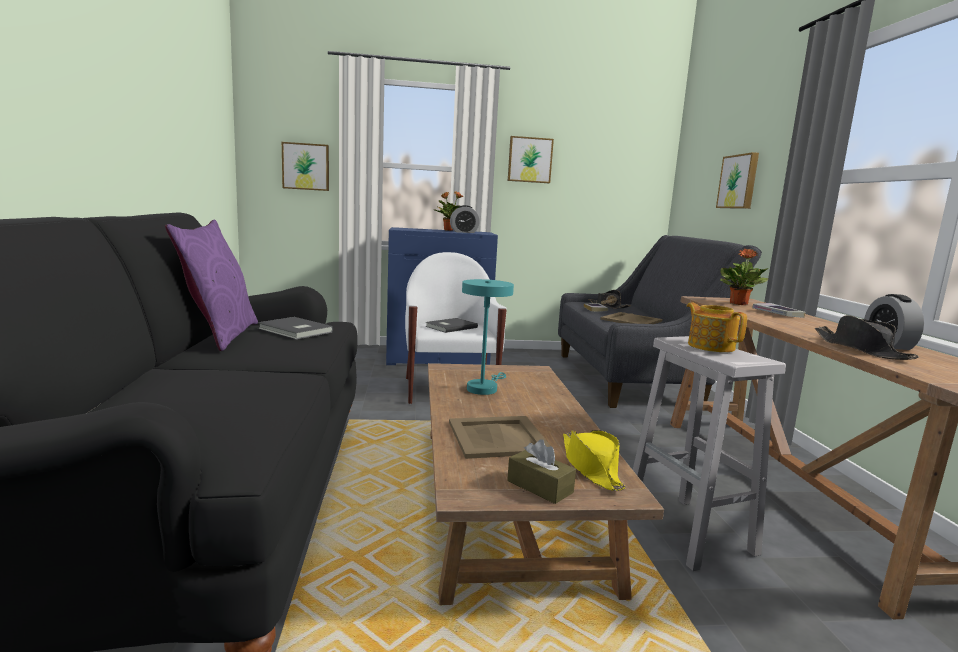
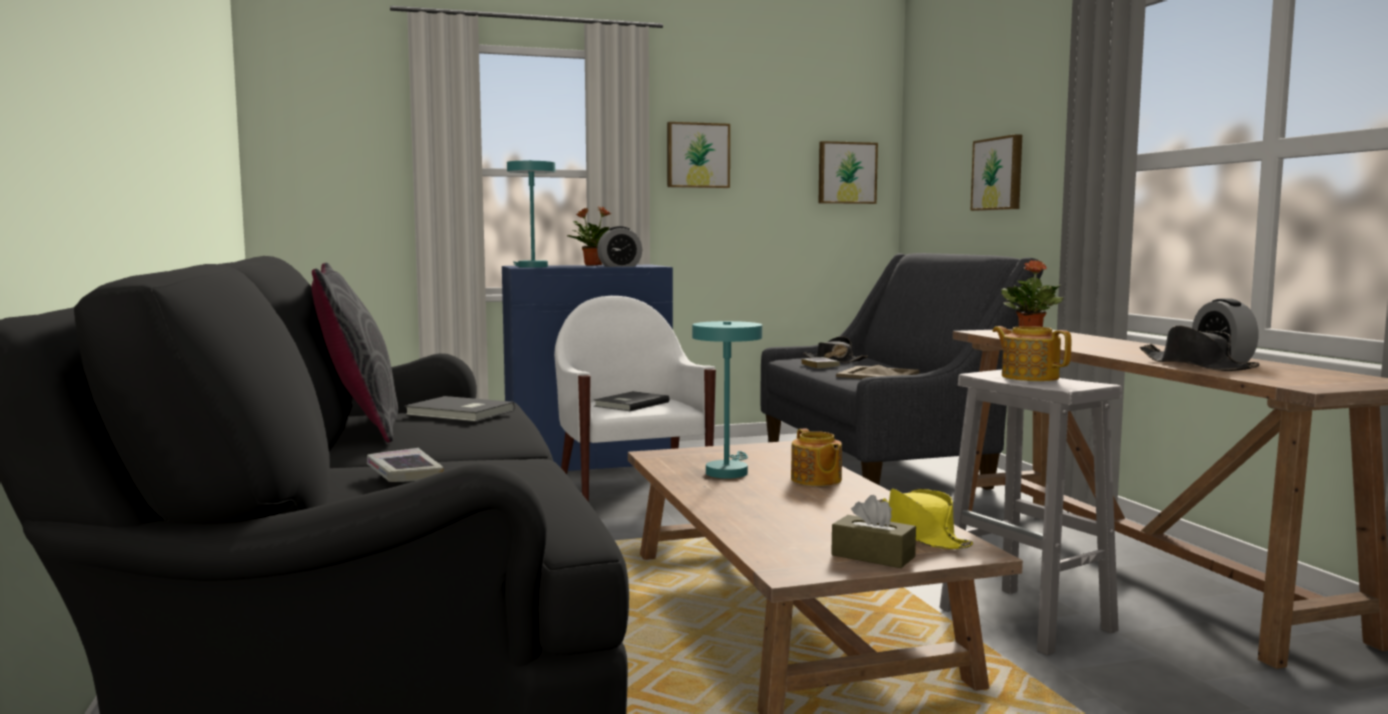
camera: 10 degrees left, 5 degrees down
(220, 335) = (359, 427): purple pillow -> grey pillow
(306, 166) = (357, 180): picture -> picture (846, 173)
(405, 229) = (530, 266): none -> turquoise table lamp
(499, 437) = (789, 518): beige tray -> none
(542, 403) = (816, 480): none -> teapot
(777, 314) = (1083, 340): book -> book (404, 474)

